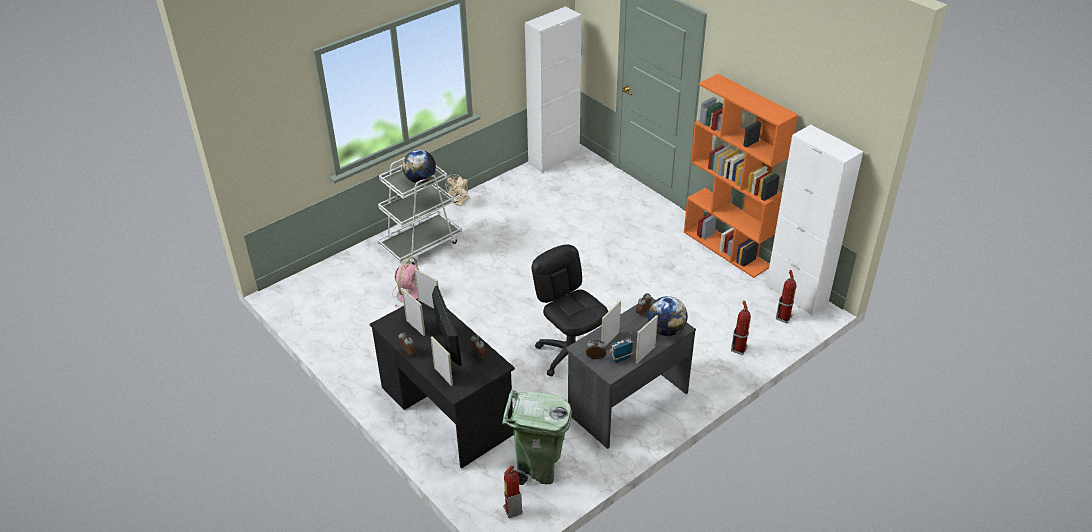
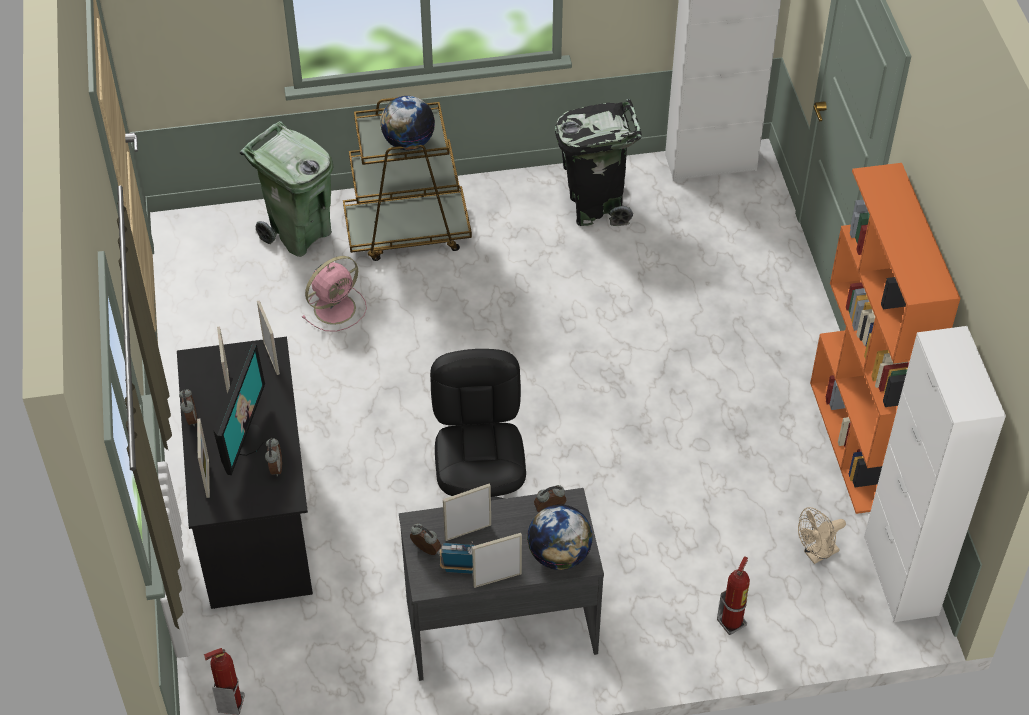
camera: 30 degrees right, 10 degrees up
(421, 244) = (408, 231): white cart -> brown cart
(460, 202) = (512, 182): beige fan -> beige fan (817, 554)
(512, 197) = (595, 206): none -> black trash can
(538, 468) = (307, 660): green trash can -> green trash can (299, 234)
(783, 317) = (846, 604): fire extinguisher -> none

